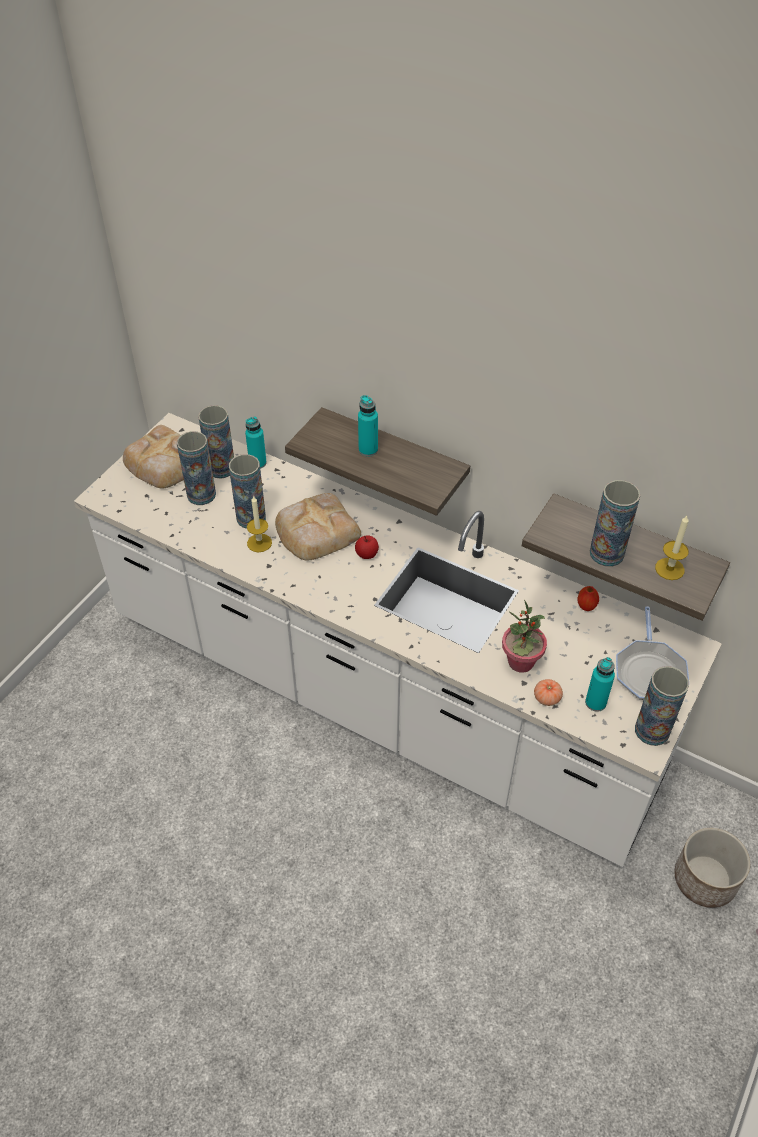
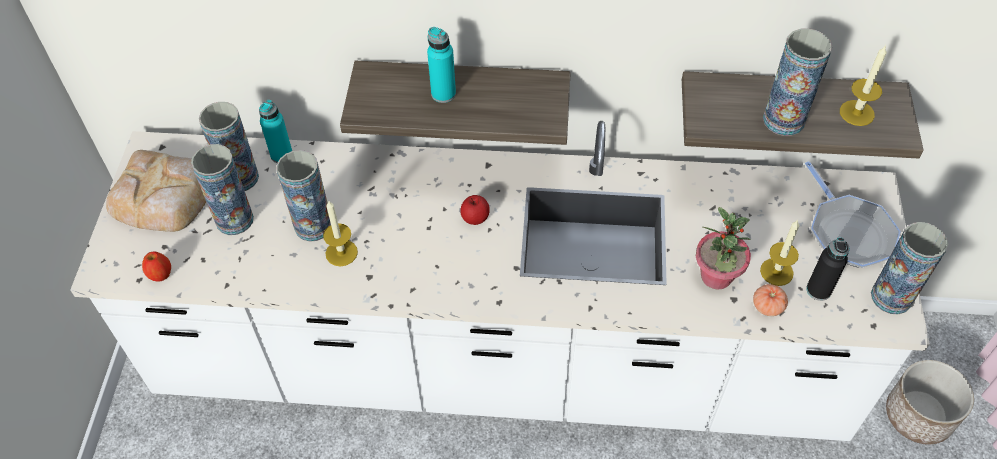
camera: 25 degrees left, 5 degrees up
(315, 531) = (400, 212): bread -> none
(571, 677) = (776, 272): none -> candle
(586, 606) = (743, 185): apple -> apple (160, 274)
(595, 702) = (818, 290): turquoise bottle -> black bottle

